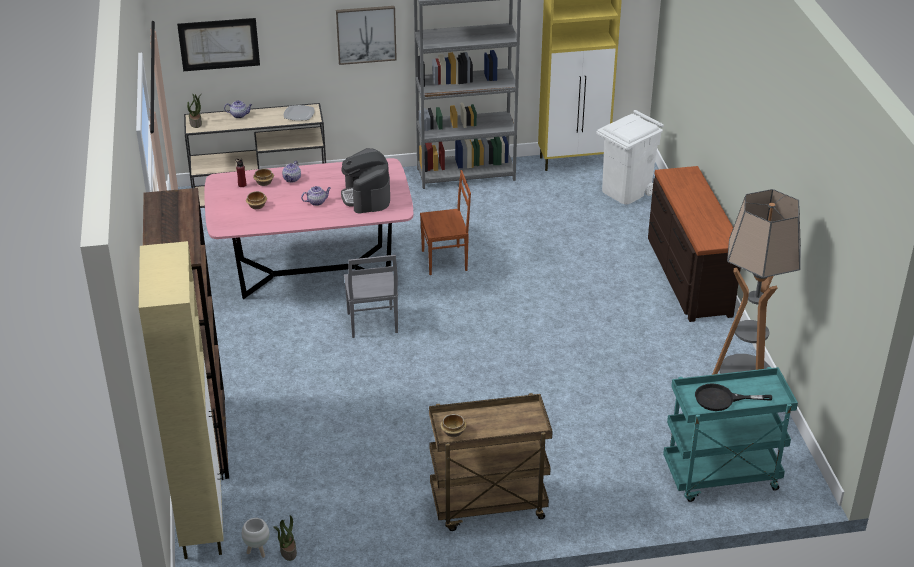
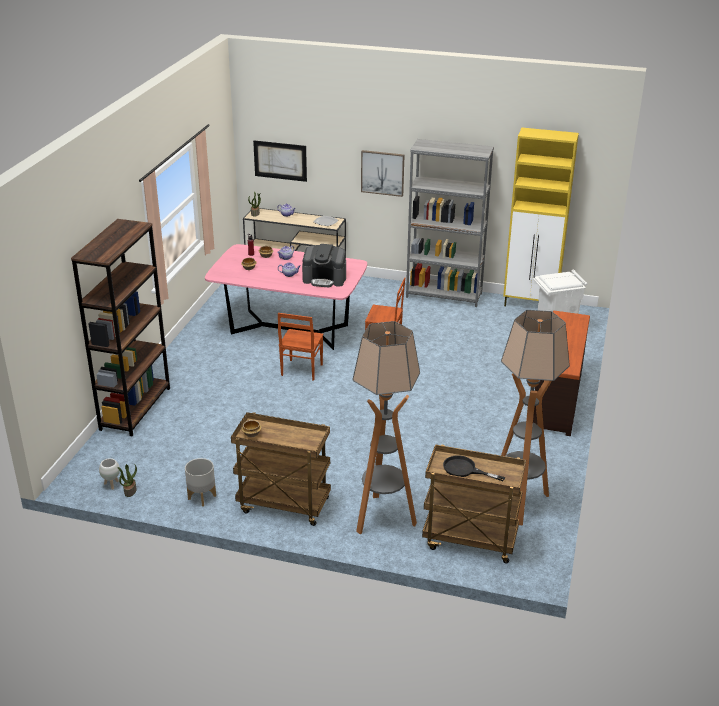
camera: 25 degrees right, 5 degrees down
(202, 523) = (93, 457): beige cabinet -> none
(366, 197) = (325, 279): coffee machine -> coffee machine turned 90 degrees counterclockwise
(371, 323) = (301, 370): grey chair -> brown chair
(384, 529) = (202, 497): none -> grey planter
(610, 482) = (383, 517): none -> floor lamp
(720, 478) = (469, 541): turquoise cart -> brown cart

